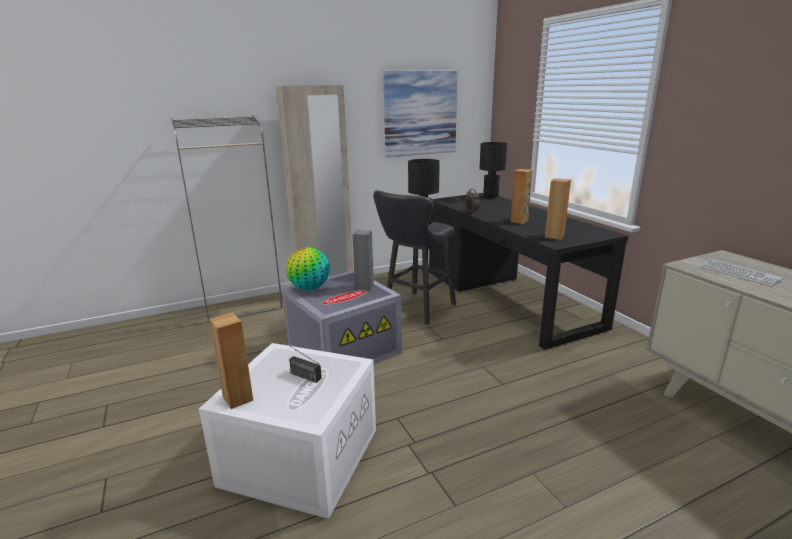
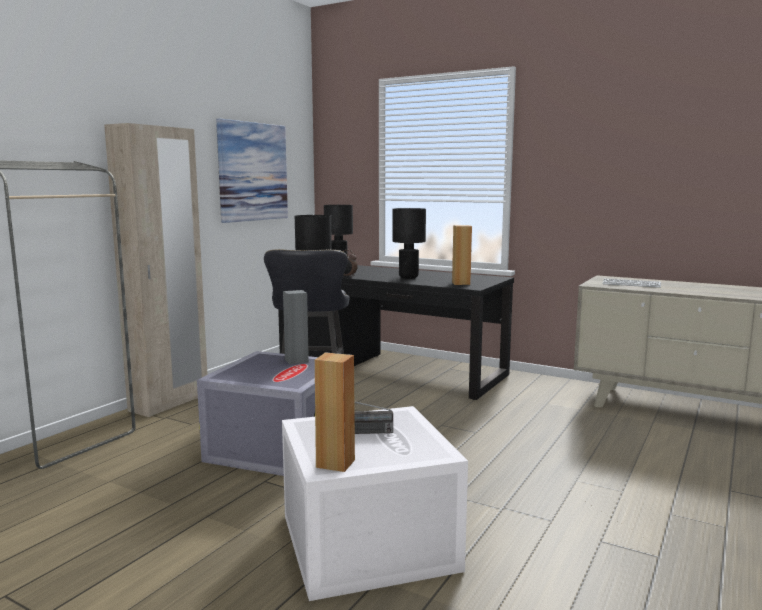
camera: 35 degrees left, 10 degrees down
(310, 288) = (234, 373): globe -> none
(519, 221) = (408, 278): brown speaker -> black table lamp

